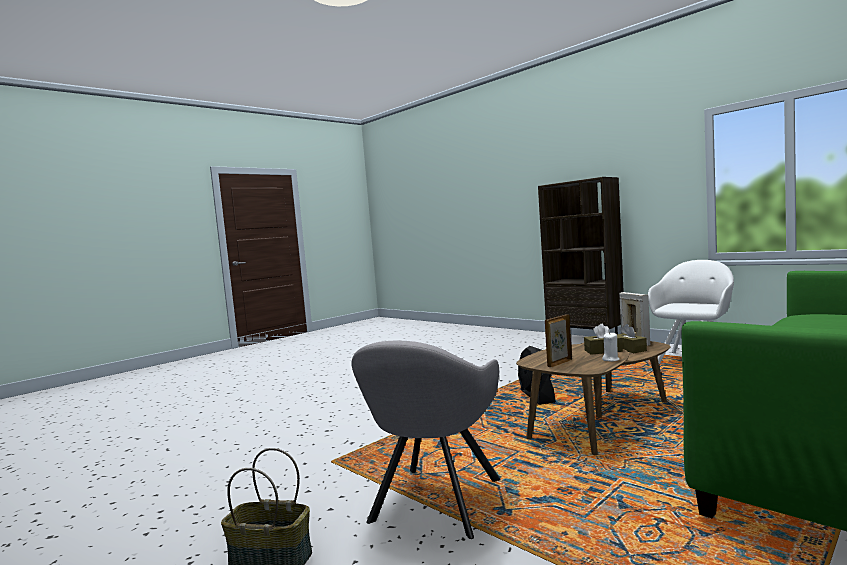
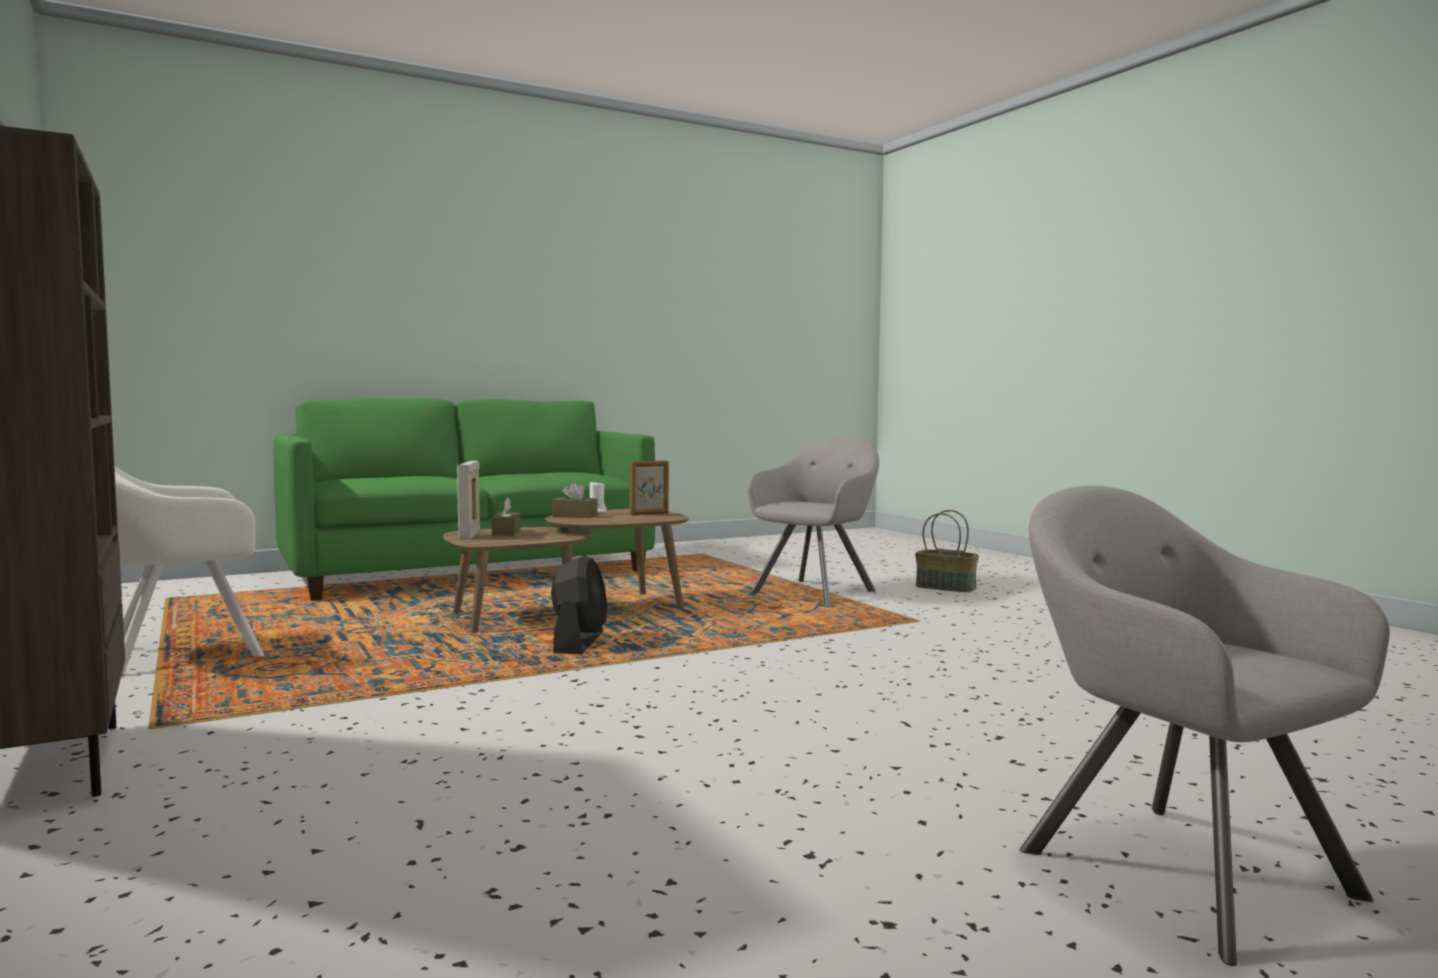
camera: 165 degrees left, 0 degrees up
(302, 369) = (1173, 866): none -> grey armchair

